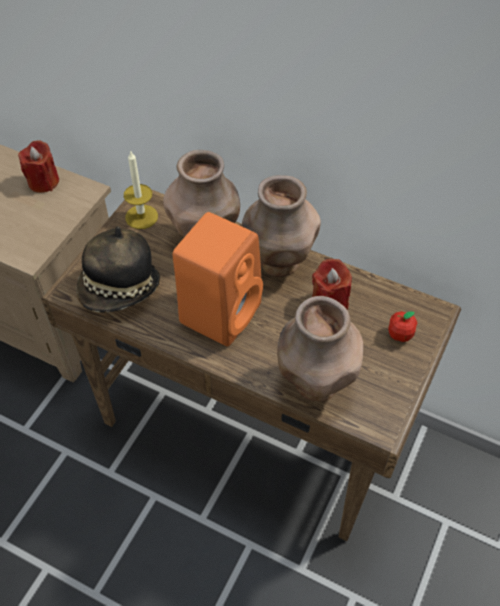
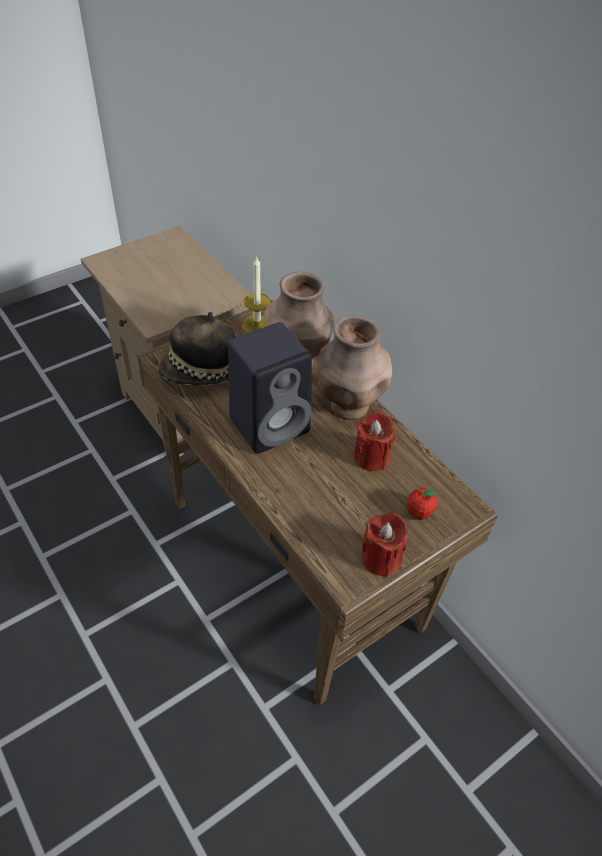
camera: 25 degrees right, 5 degrees down
(43, 182) = (203, 273): red candle -> red candle (381, 558)
(221, 311) = (271, 424): orange speaker -> black speaker
(315, 383) = (312, 518): brown vase -> none

